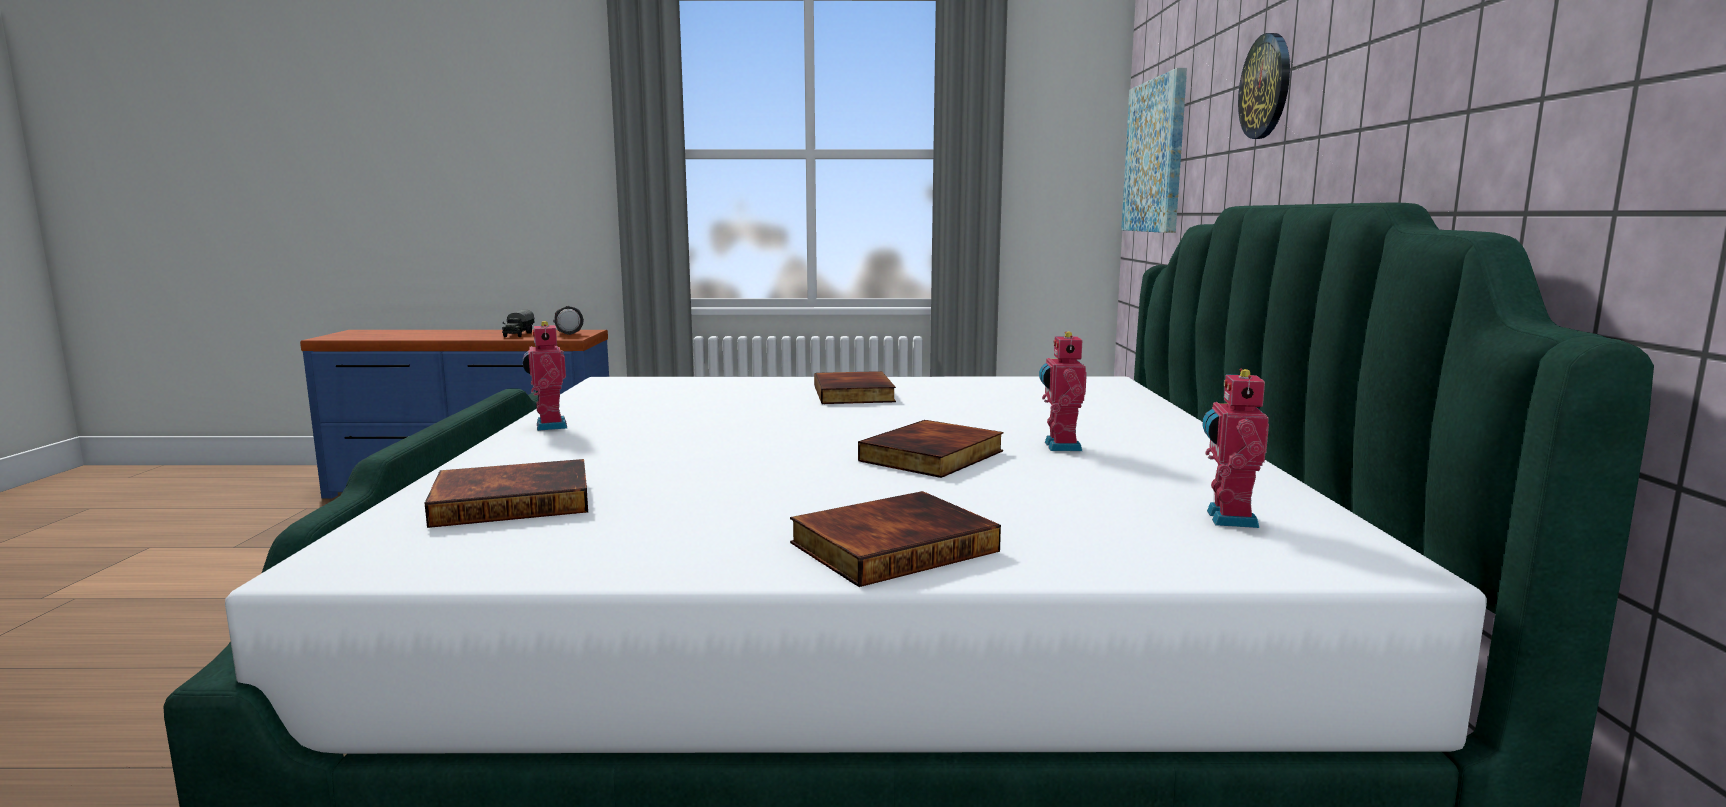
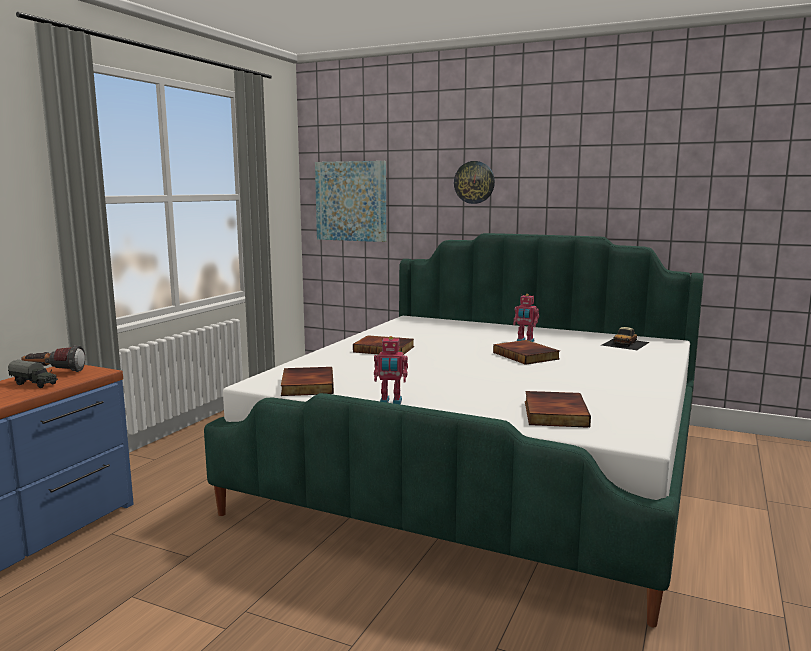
camera: 65 degrees left, 0 degrees up
(892, 545) = (639, 374): book -> book (306, 385)
(1227, 518) = (625, 343): toy robot -> toy car

